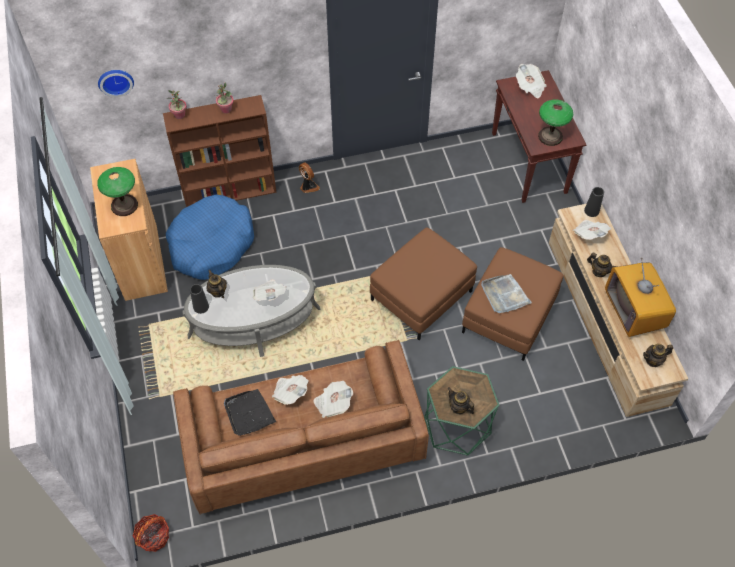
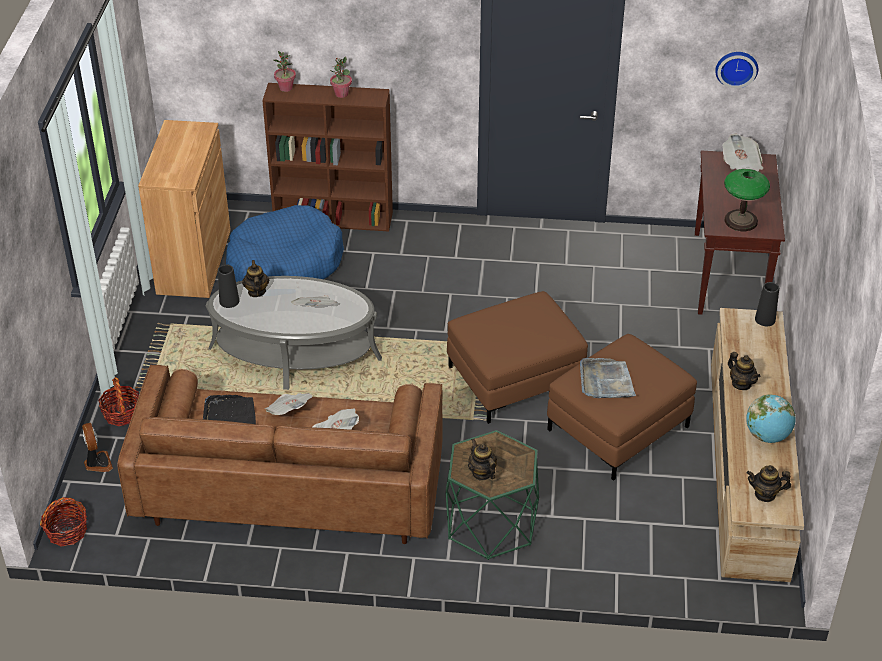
camera: 20 degrees right, 15 degrees down
(115, 80) = (220, 25): wall clock -> wall clock (736, 67)
(124, 205) = (182, 162): table lamp -> none
(148, 417) = (122, 413): none -> basket
(308, 187) = (431, 234): fan -> fan (97, 463)
(589, 234) = (749, 343): newspaper -> none
(634, 310) = (767, 436): television -> globe

